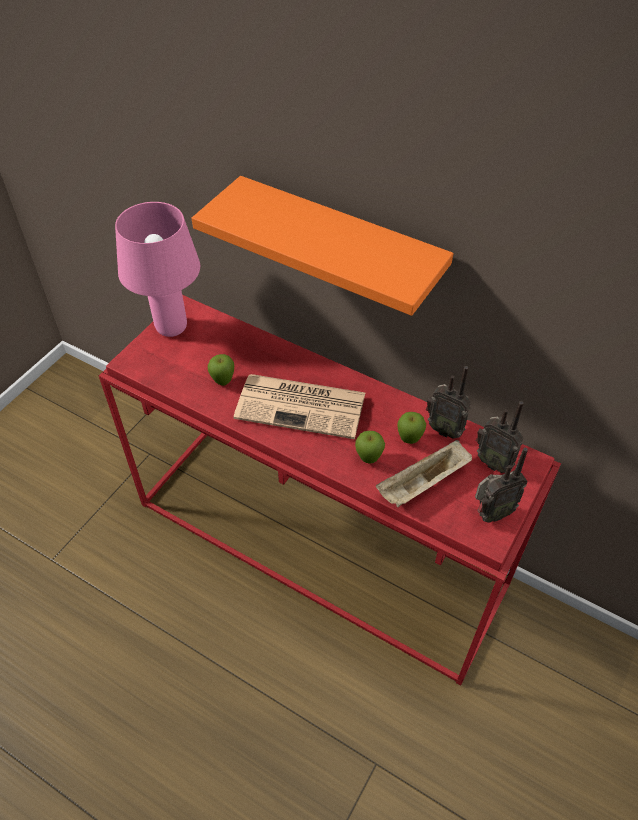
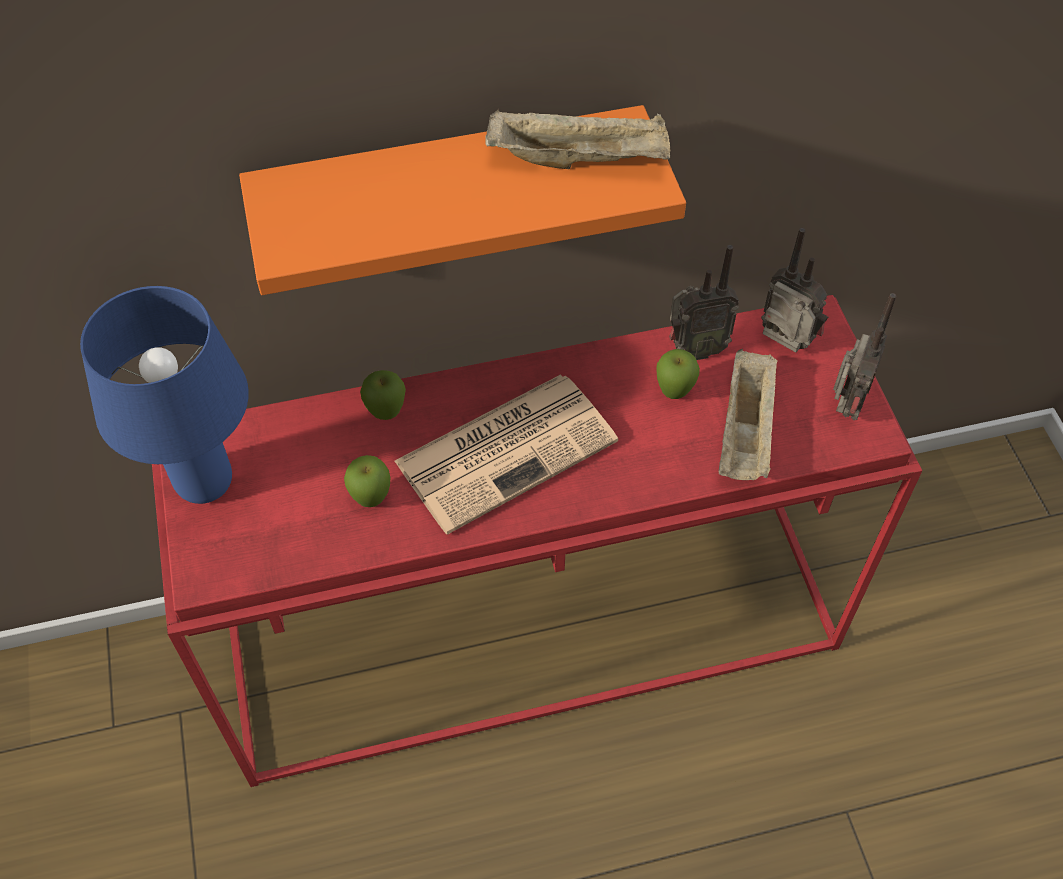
camera: 45 degrees left, 5 degrees up
(172, 327) = (205, 482): pink table lamp -> blue table lamp
(368, 459) = (658, 452): apple -> apple (386, 414)
(388, 256) = (580, 159): none -> beige tray
(493, 462) = (783, 347): radio -> radio turned 135 degrees counterclockwise

